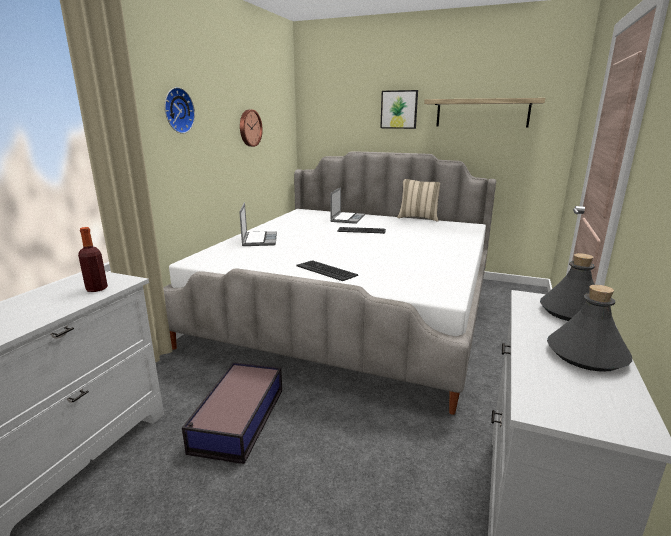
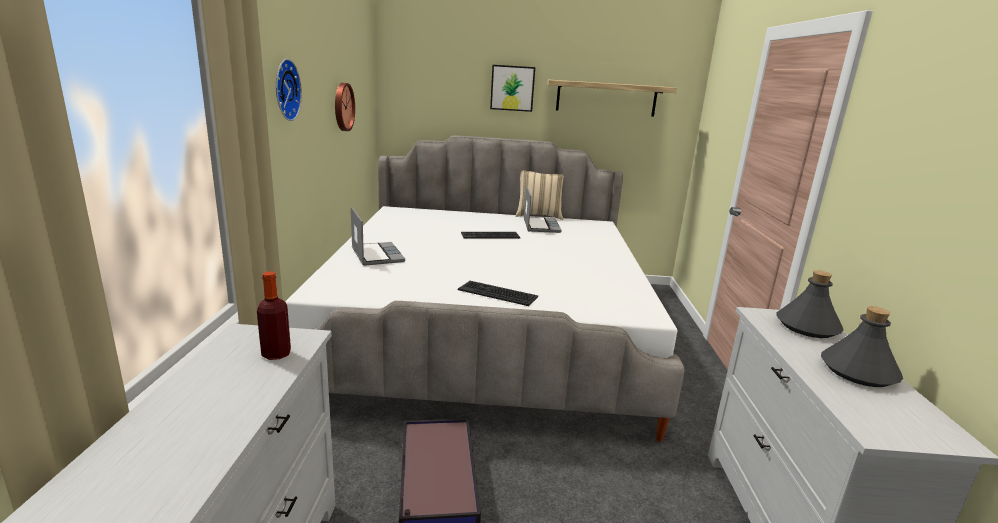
camera: 20 degrees left, 0 degrees up
(347, 218) = (459, 219): laptop -> laptop (540, 226)

